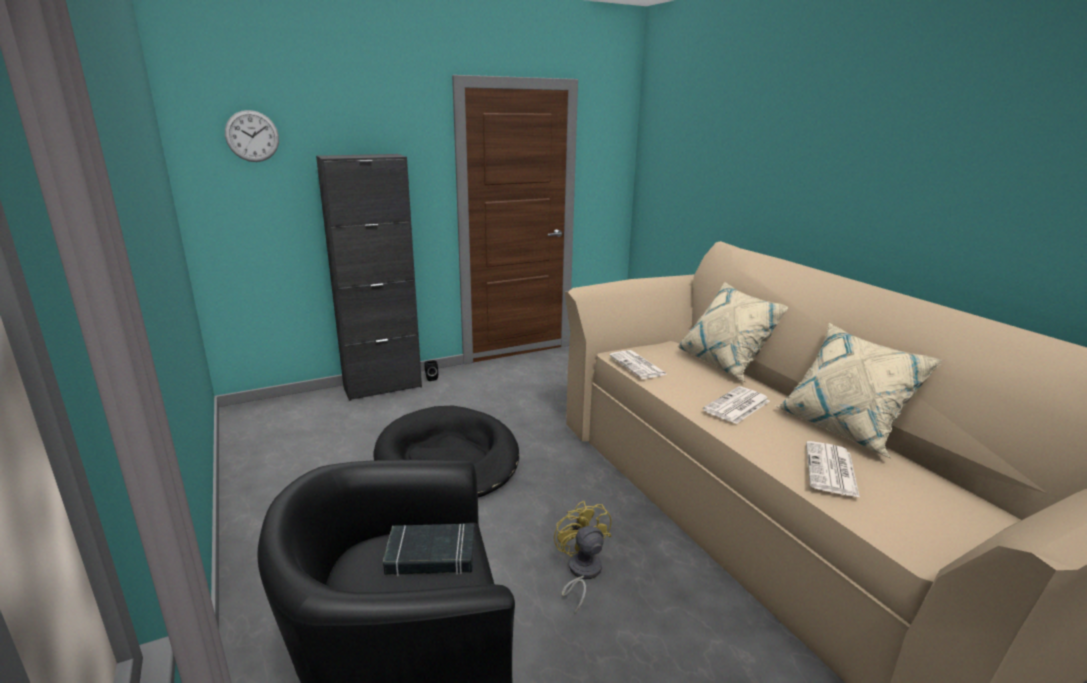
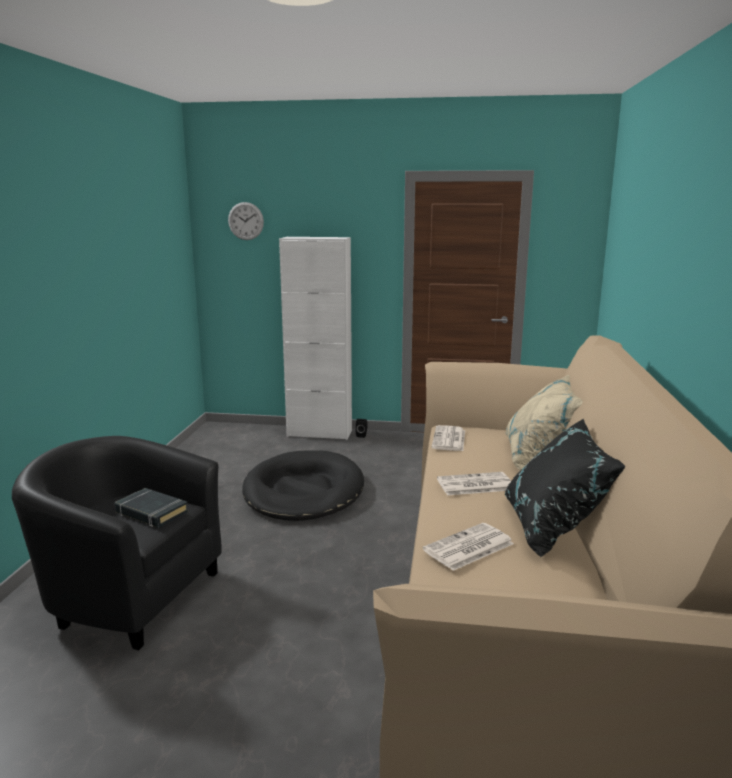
camera: 35 degrees right, 5 degrees down
(382, 387) = (319, 433): black cabinet -> white cabinet
(581, 573) = (299, 591): yellow fan -> none
(844, 427) = (554, 528): beige pillow -> black pillow

